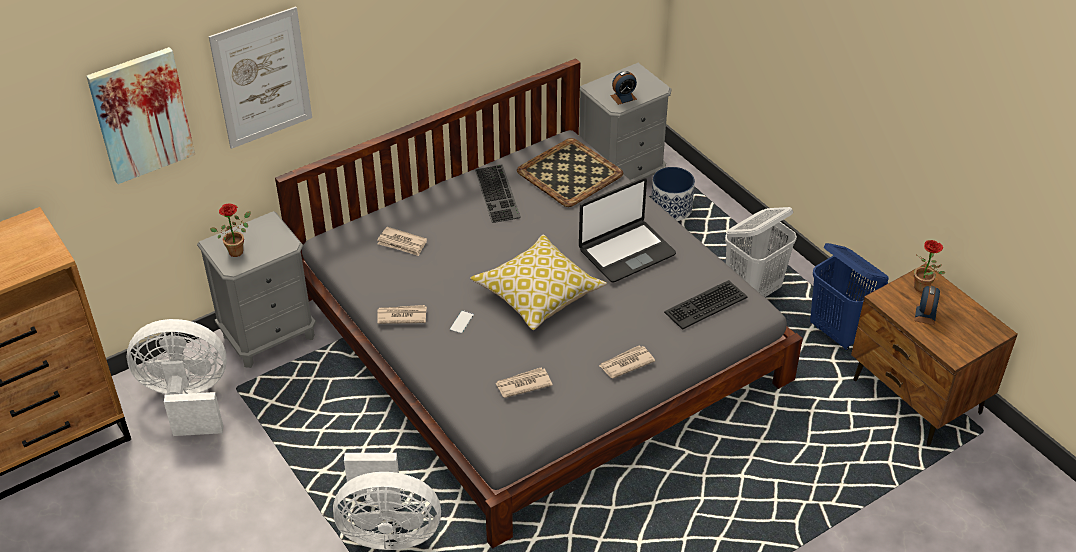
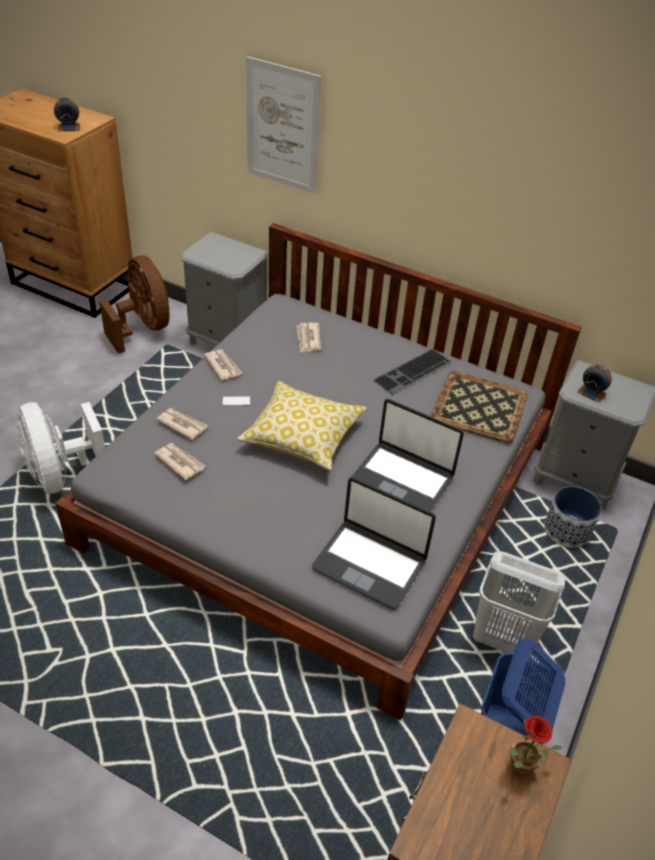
camera: 60 degrees right, 0 degrees up
(141, 115) = (190, 93): picture -> none
(187, 399) = (143, 328): white fan -> brown fan
(238, 250) = (212, 250): potted plant -> none
(626, 363) = (248, 526): newspaper -> newspaper (182, 424)
(705, 305) = (370, 564): keyboard -> laptop
(925, 314) = (472, 785): alarm clock -> alarm clock (69, 127)

